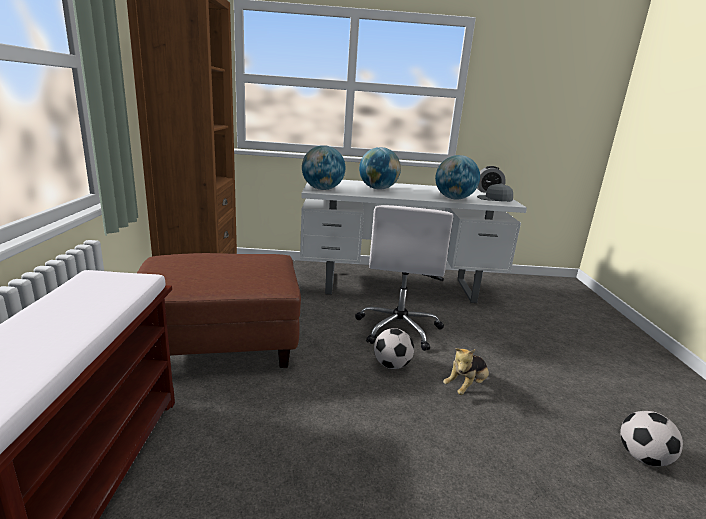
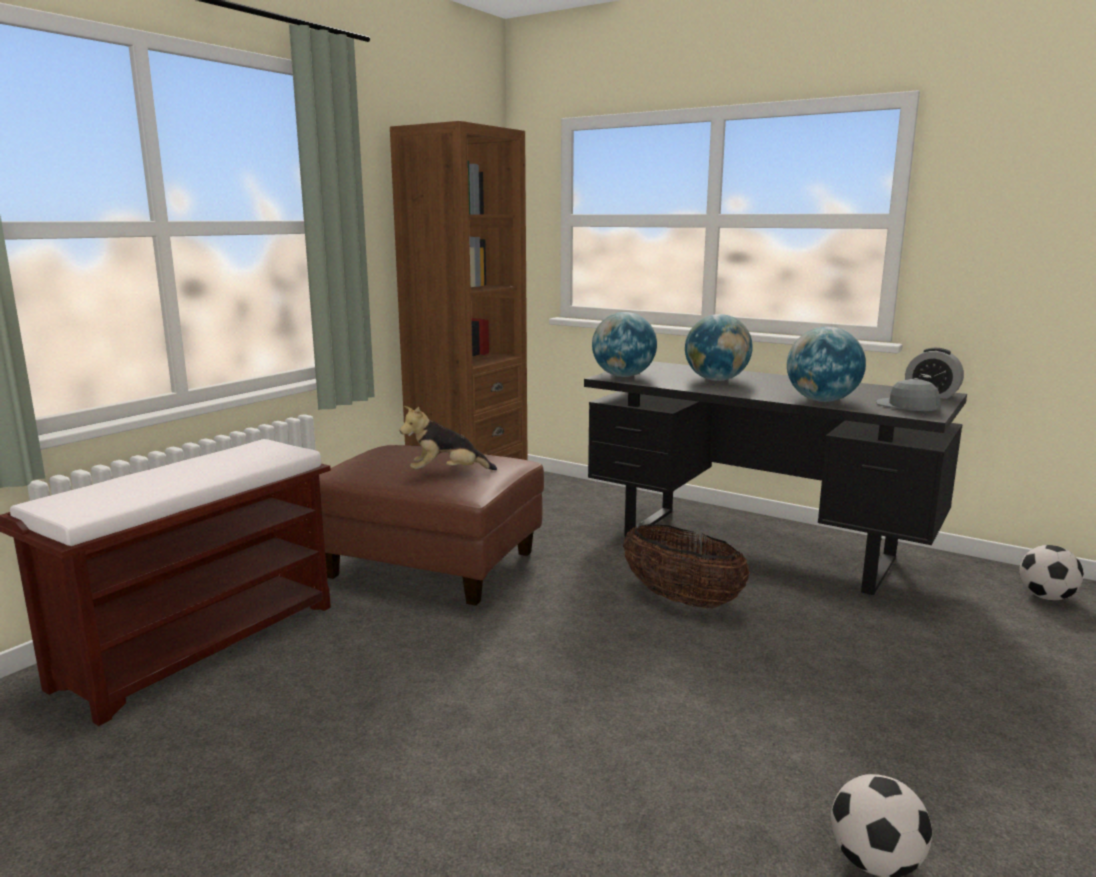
camera: 35 degrees right, 5 degrees down
(392, 365) = (612, 638): football -> football (1046, 597)
(399, 286) = (756, 548): white desk -> black desk
(399, 328) = (681, 600): white office chair -> basket
(466, 386) = (691, 690): plush toy -> plush toy (447, 473)

